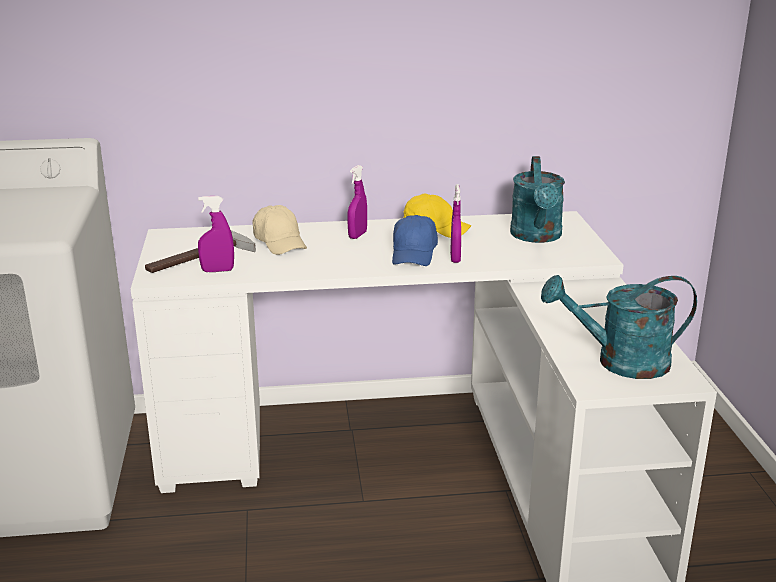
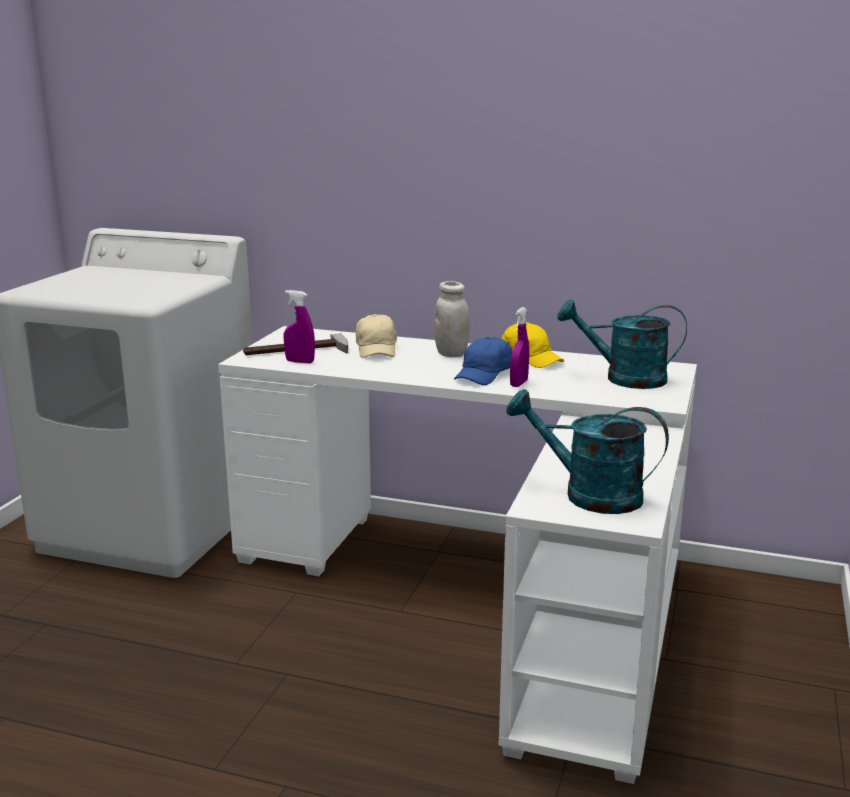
camera: 25 degrees right, 5 degrees down
(357, 235) = (451, 354): purple spray bottle -> white jar
(537, 237) = (624, 379): turquoise watering can -> turquoise watering can turned 75 degrees clockwise

